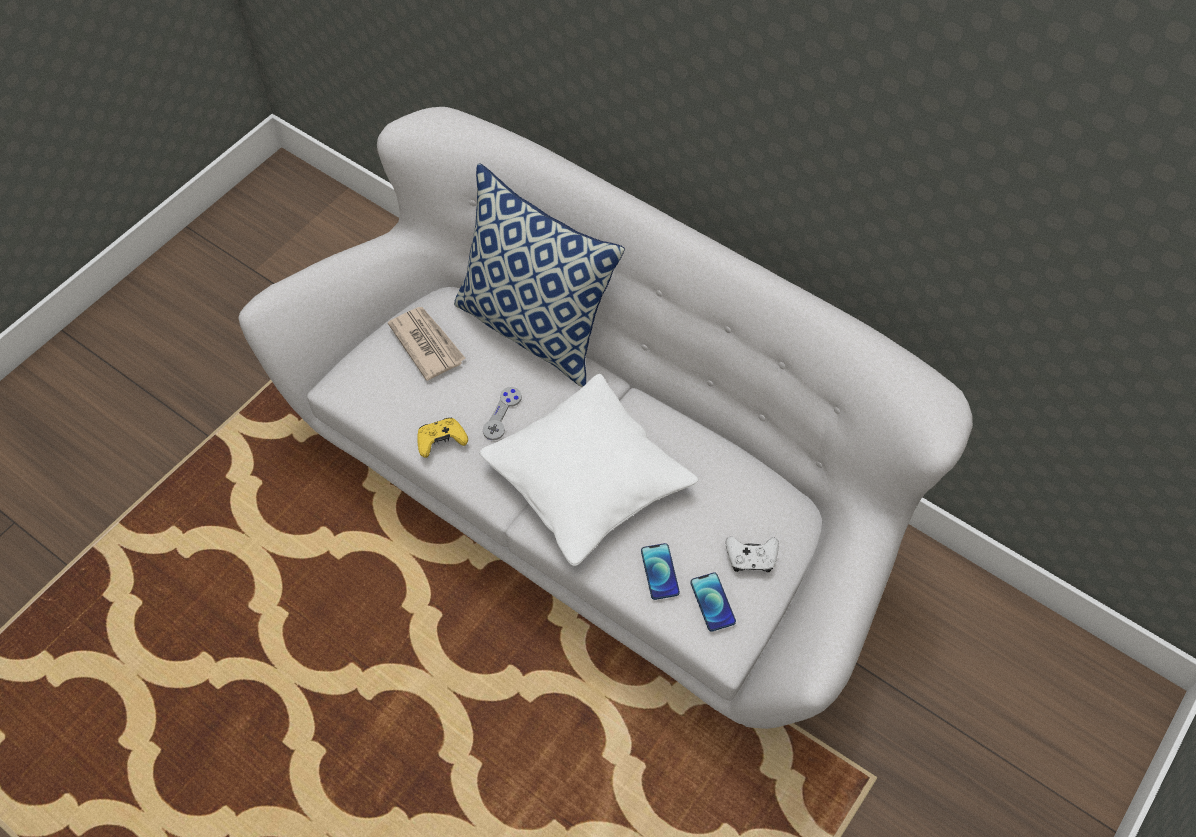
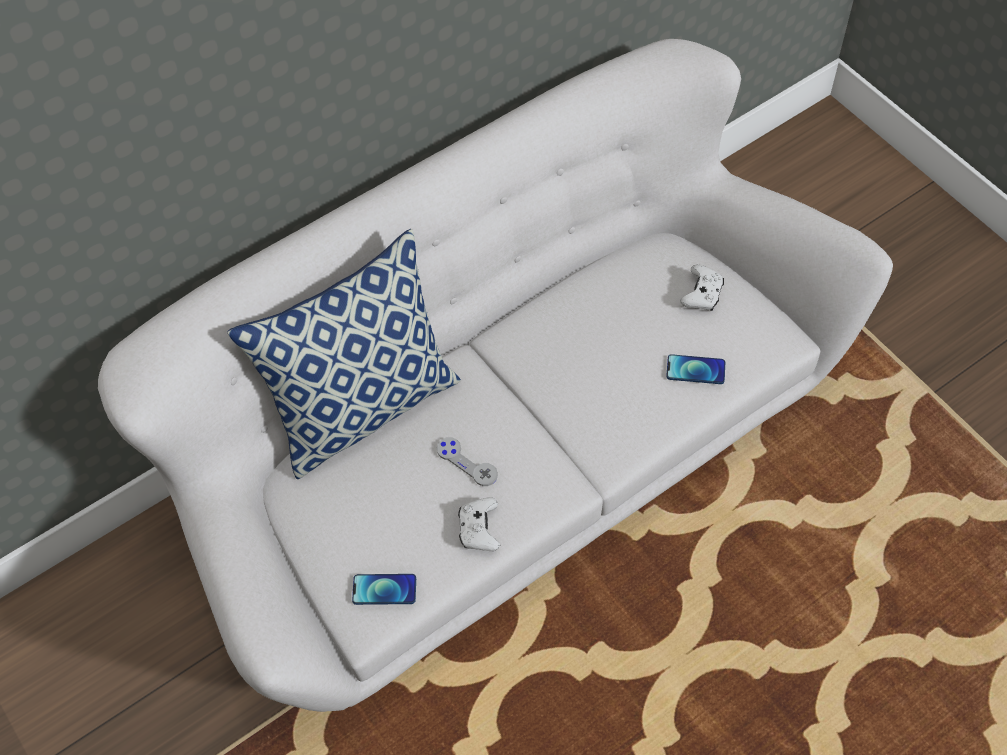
camera: 70 degrees left, 0 degrees up
(427, 343) = (343, 516): newspaper -> none
(441, 441) = (479, 529): yellow game controller -> white game controller
(587, 480) = (573, 405): white pillow -> none
(712, 602) = (738, 337): phone -> phone (384, 590)

